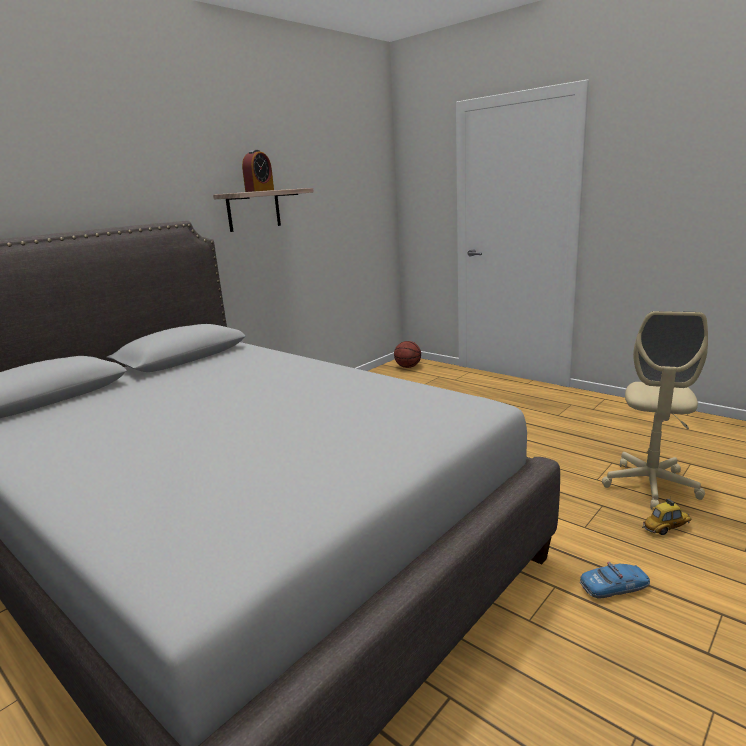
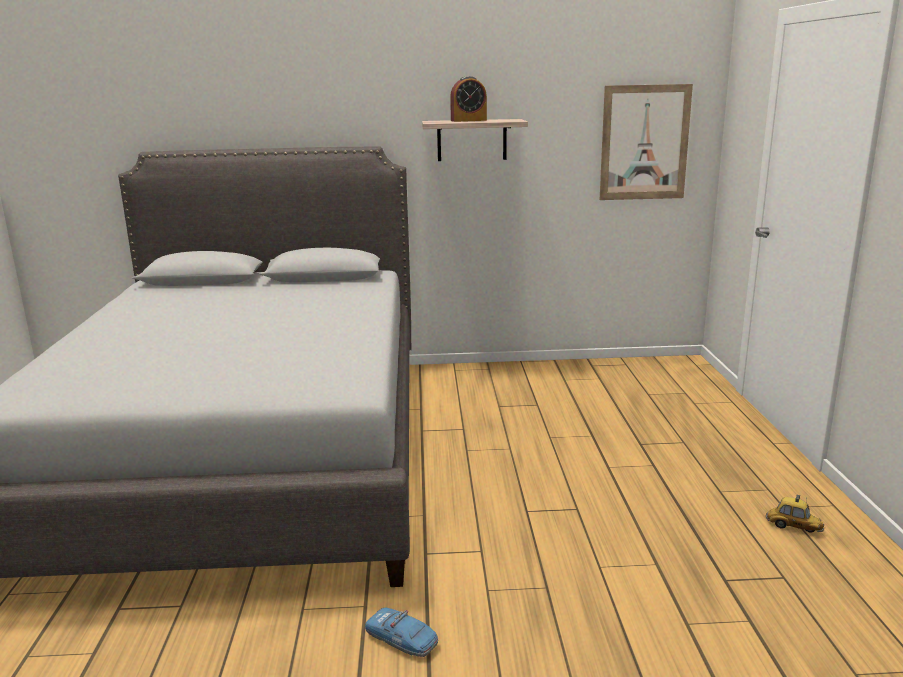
camera: 45 degrees right, 0 degrees up
(360, 205) = (644, 143): none -> picture
(407, 367) = (674, 369): basketball -> none
(650, 486) = (639, 606): beige office chair -> none
(666, 528) = (555, 643): toy car -> toy car (793, 527)

